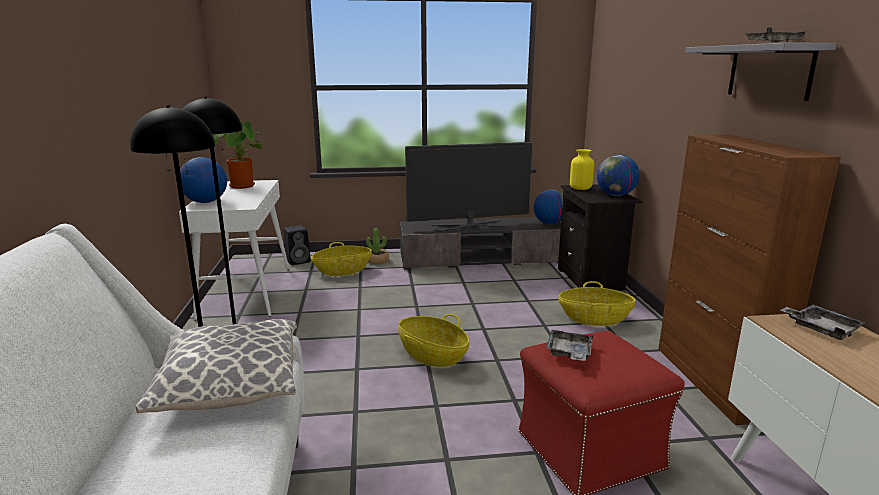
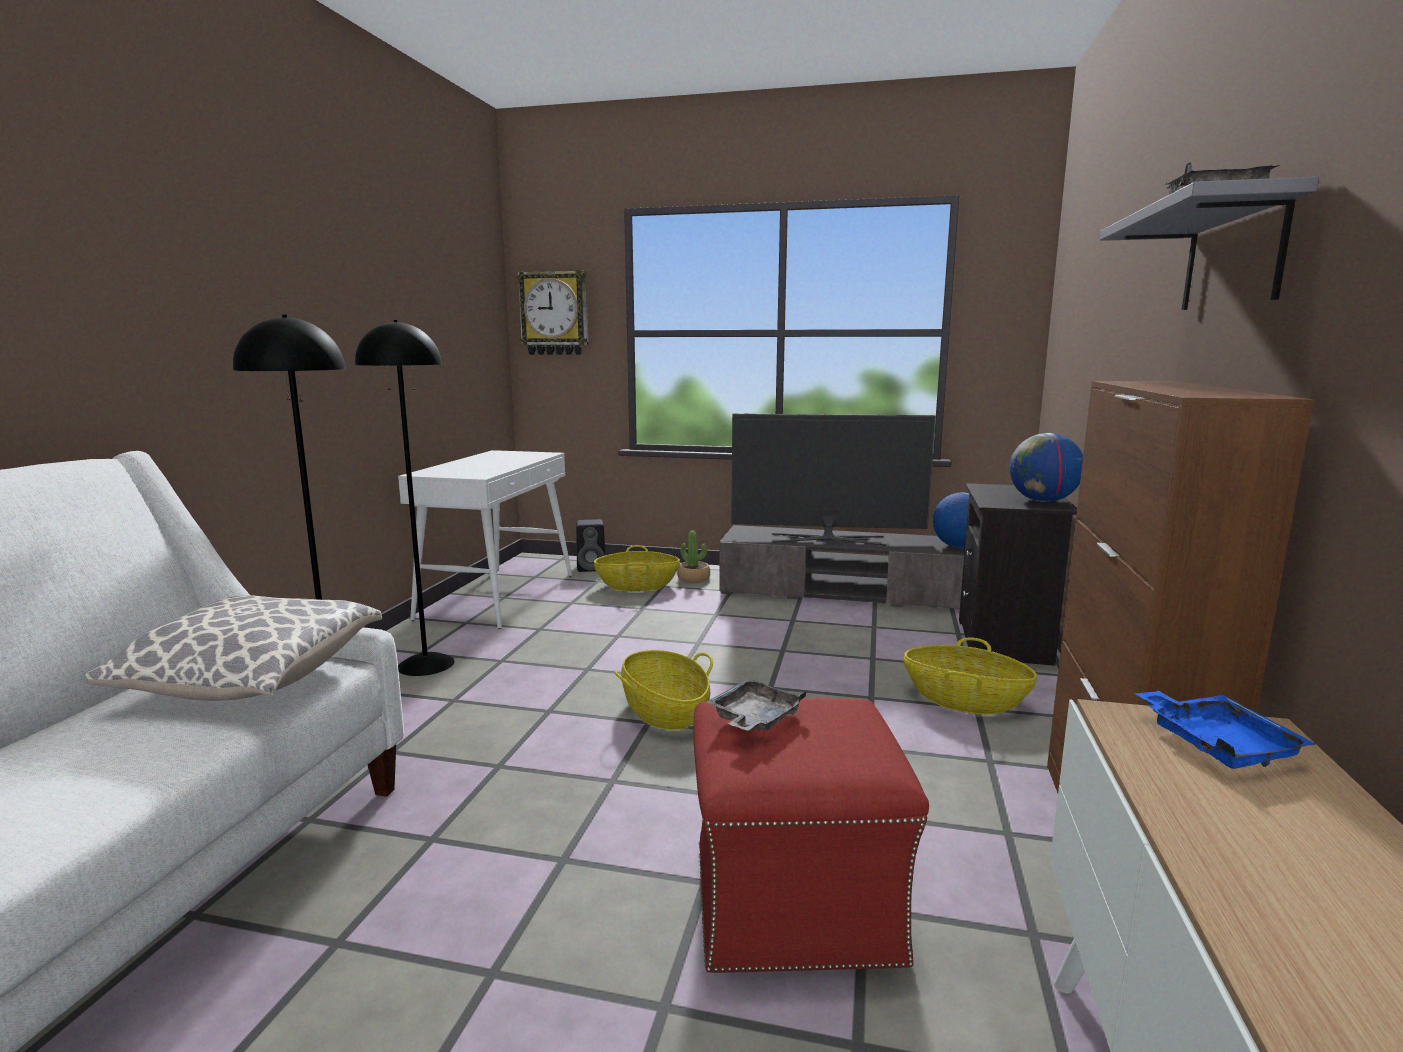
camera: 20 degrees right, 5 degrees down
(205, 202) = (442, 469): globe -> none
(243, 187) = (510, 457): potted plant -> none
(251, 72) = (554, 313): none -> wall clock
(580, 188) = (993, 489): yellow vase -> none
(821, 329) = (1216, 744): grey tray -> blue tray

